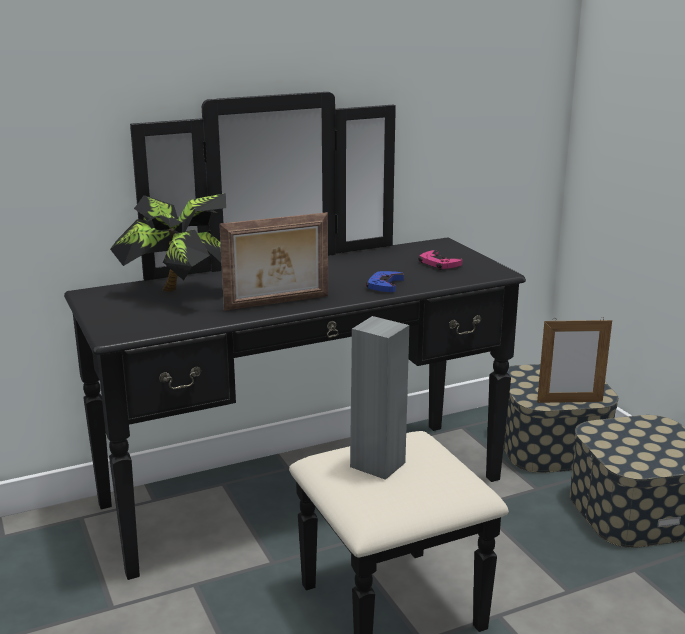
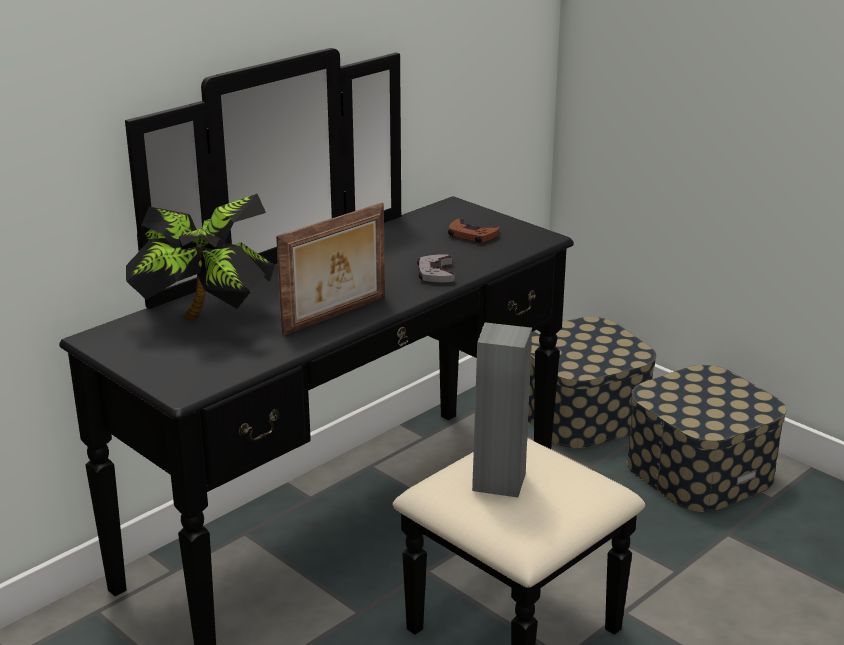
camera: 20 degrees left, 5 degrees up
(384, 285) = (435, 273): blue game controller -> grey game controller
(438, 264) = (471, 235): pink game controller -> brown game controller
(569, 401) = (609, 364): picture frame -> none

